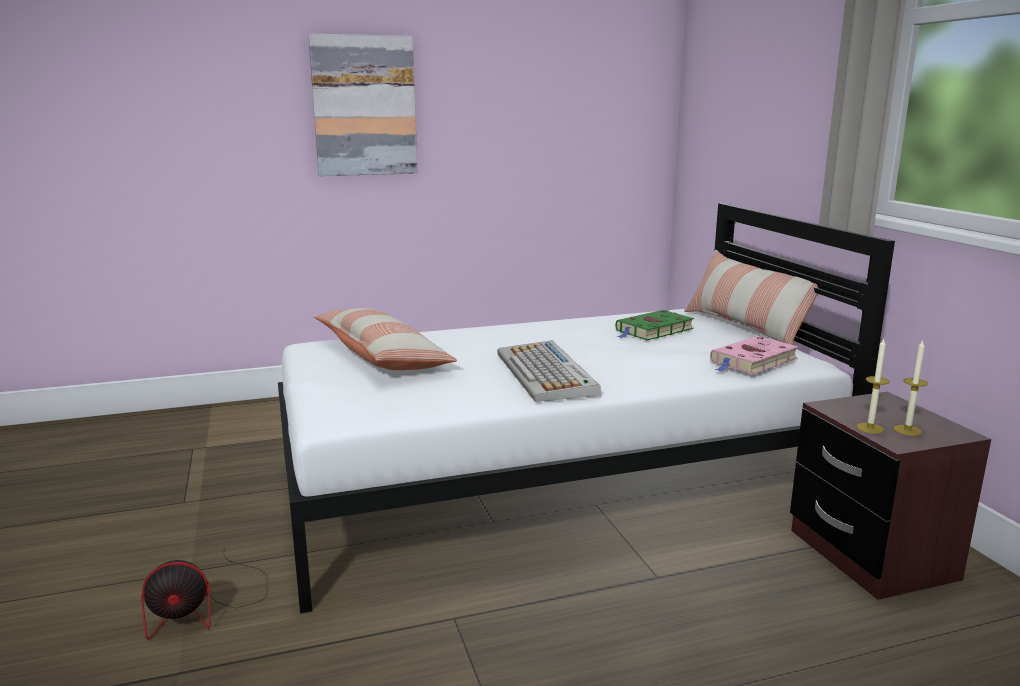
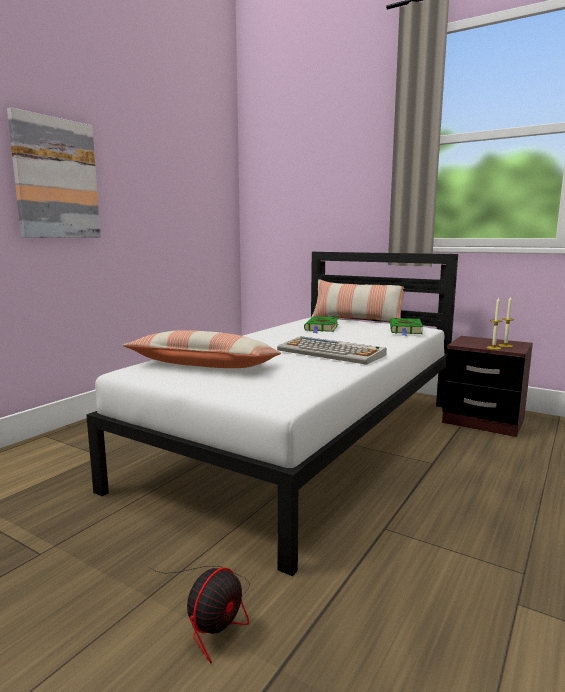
camera: 40 degrees left, 5 degrees down
(752, 361) = (406, 330): pink book -> green book

